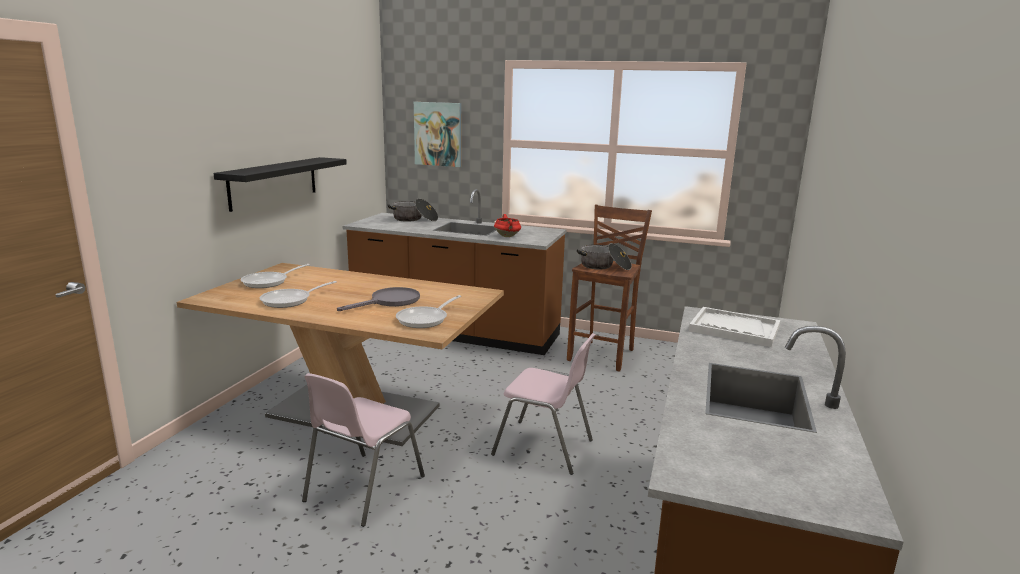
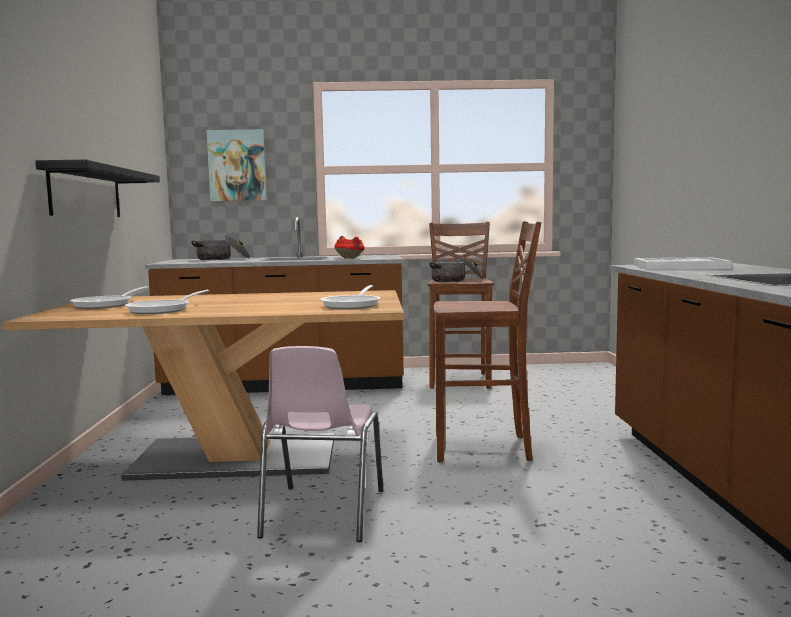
camera: 20 degrees left, 10 degrees down
(389, 302) = (288, 302): grey frying pan -> none
(544, 448) = (484, 448): pink chair -> brown stool

